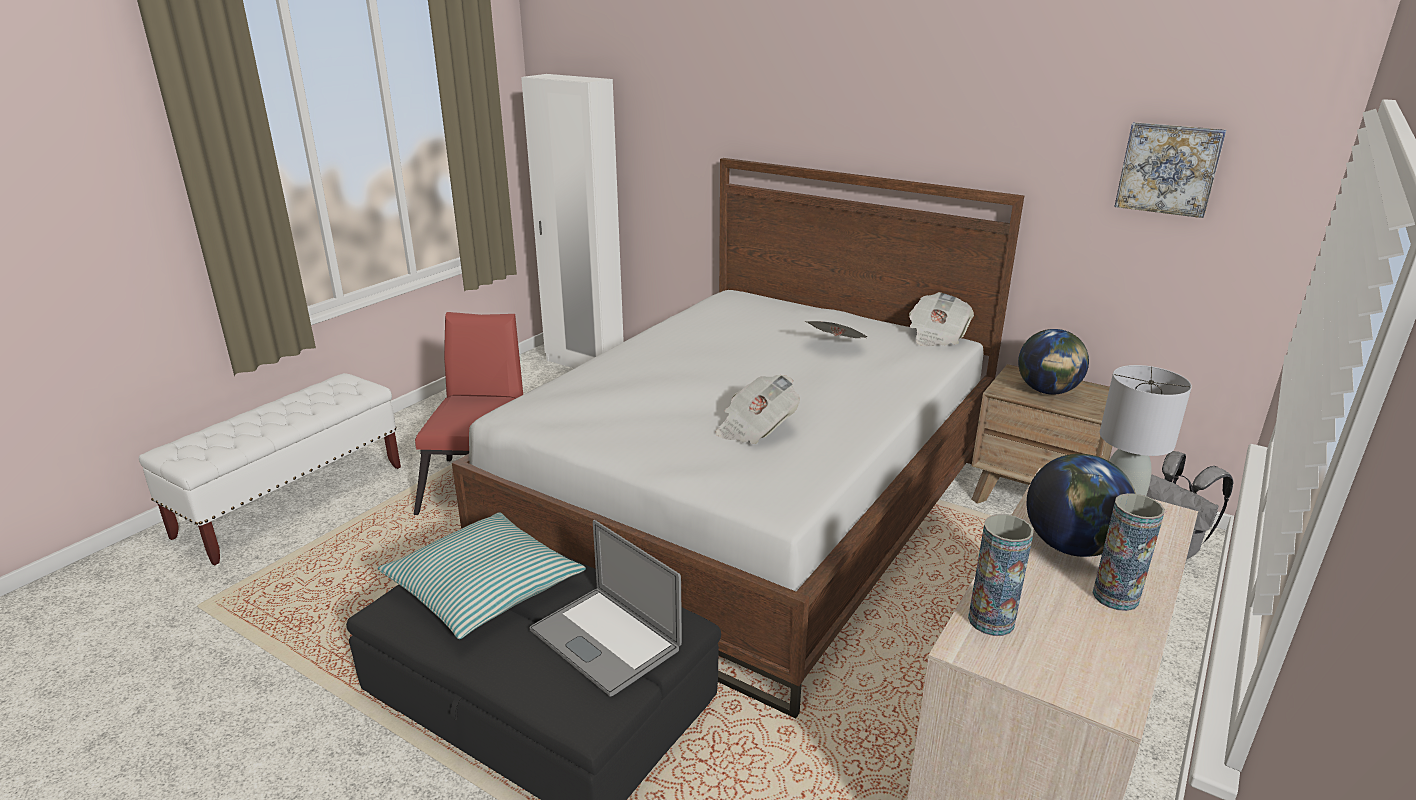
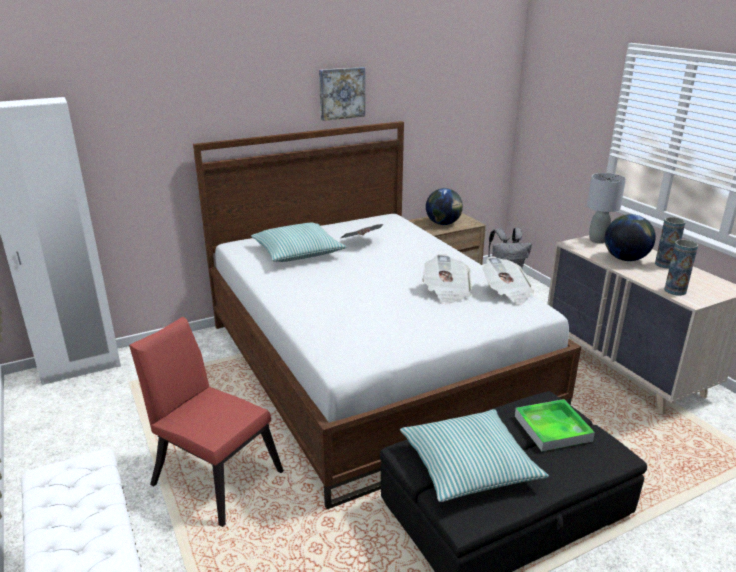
camera: 60 degrees left, 0 degrees up
(605, 639) = (552, 428): laptop -> tray
(755, 324) = (297, 252): none -> pillow
(936, 336) = (380, 217): newspaper -> newspaper (507, 293)
(1168, 169) = (461, 91): picture -> picture (341, 93)

